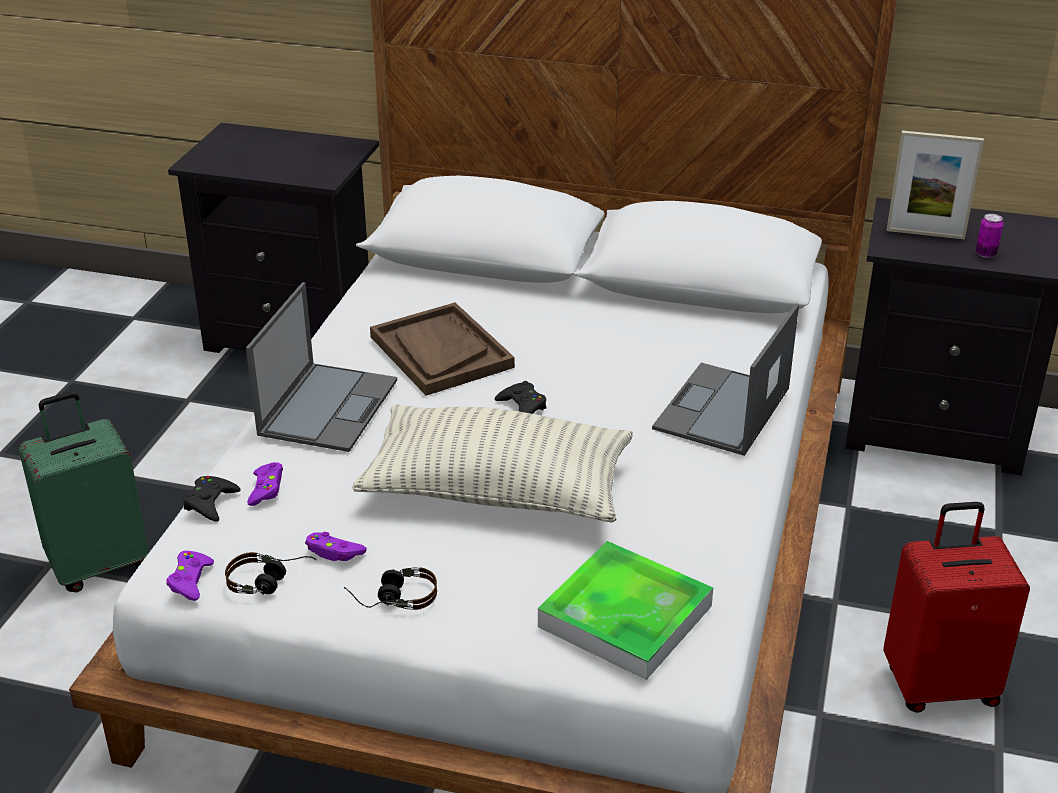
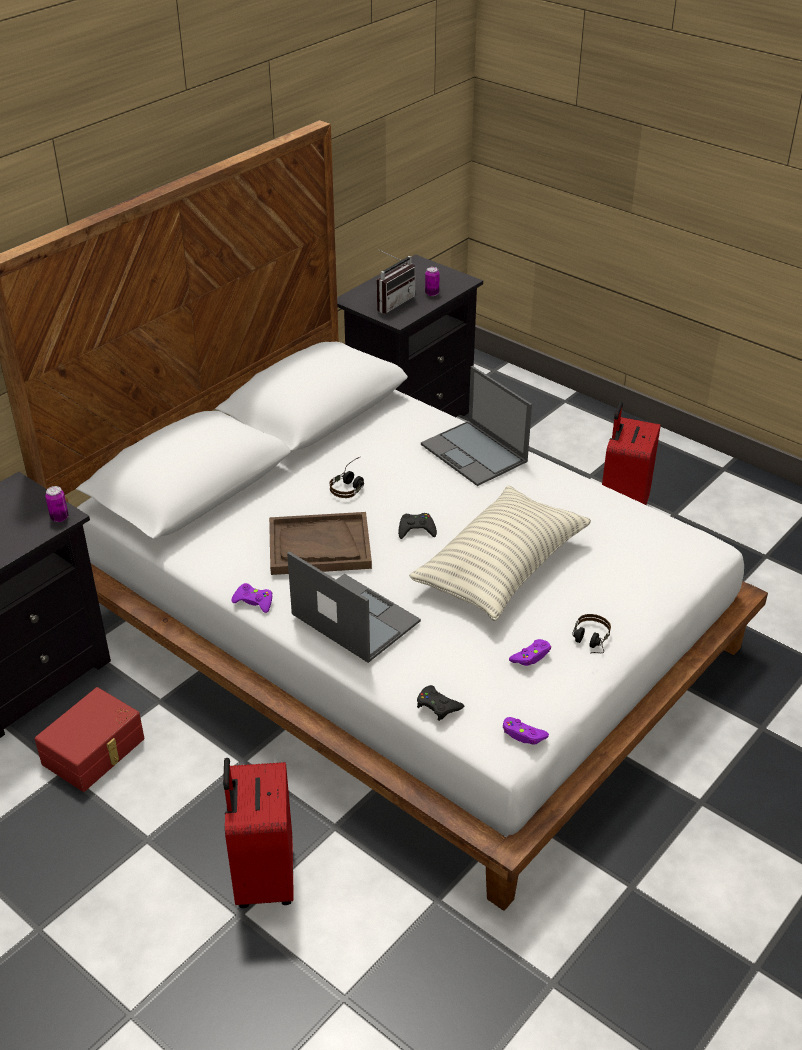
camera: 65 degrees left, 5 degrees up
(100, 564) = (262, 878): green suitcase -> red suitcase
(221, 407) = (95, 752): none -> red storage box
(266, 489) = (442, 671): purple game controller -> purple game controller (254, 601)
(271, 582) = (546, 694): headphones -> headphones (351, 485)
(321, 178) = (59, 518): none -> can
(625, 616) = (652, 555): tray -> none
(925, 234) = (392, 302): picture frame -> radio

